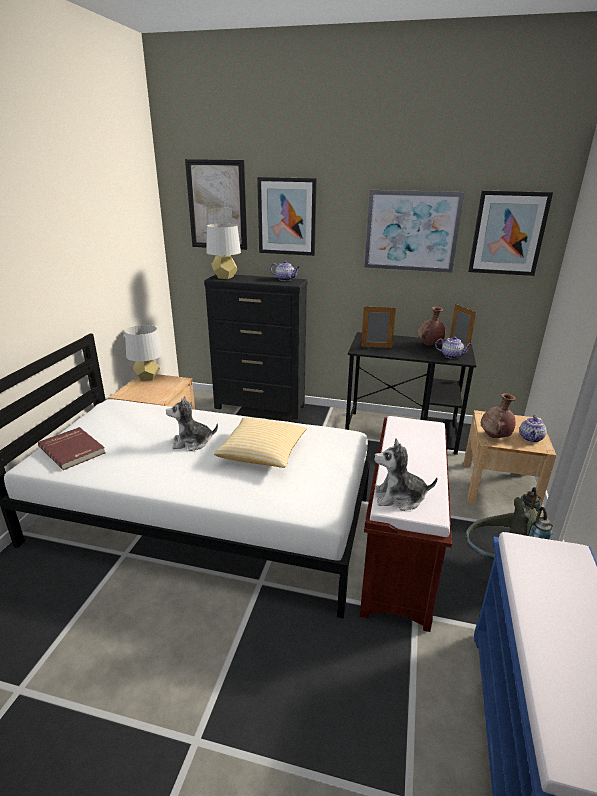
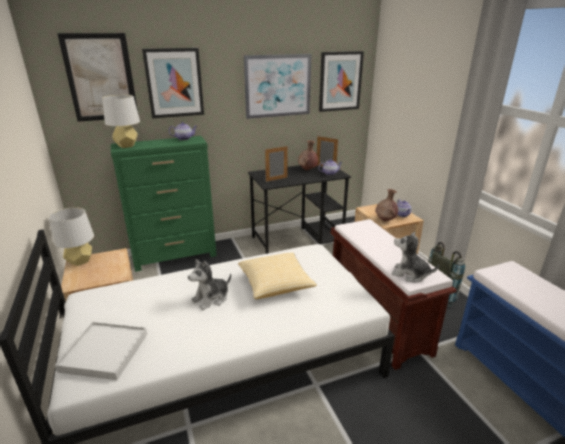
camera: 35 degrees left, 0 degrees up
(73, 450) = (104, 352): red book -> white tray
(260, 407) = (176, 257): black dresser -> green dresser
(399, 498) = (410, 274): plush toy -> plush toy turned 60 degrees clockwise

